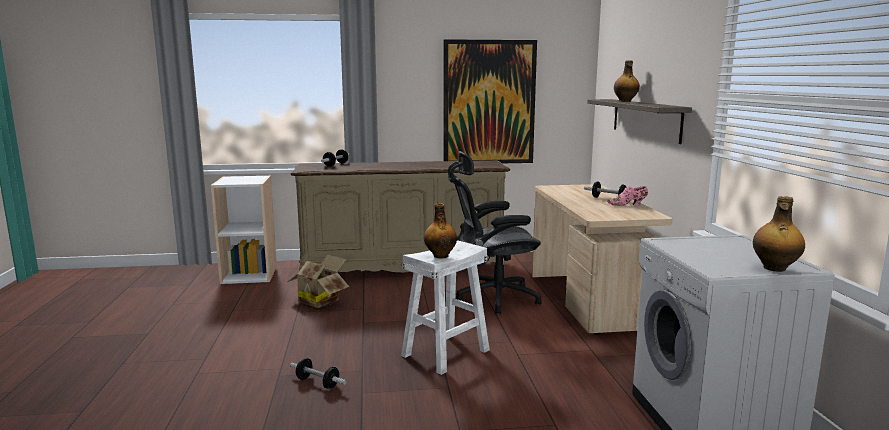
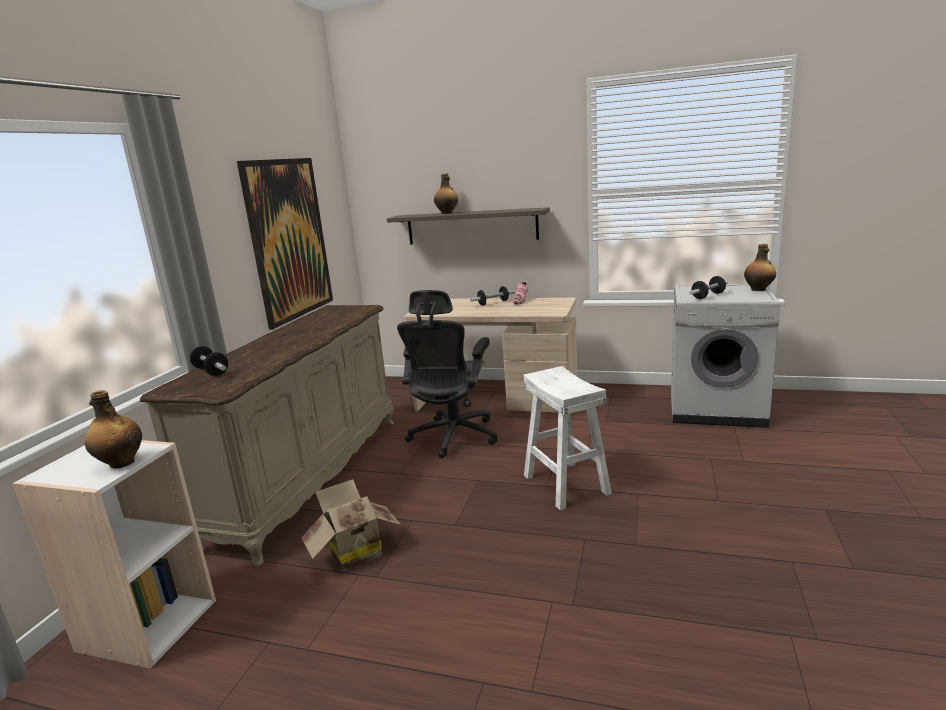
camera: 65 degrees left, 5 degrees up
(317, 383) = (603, 573): dumbbell -> dumbbell (708, 296)
(440, 256) = (573, 385): bottle -> bottle (121, 463)

